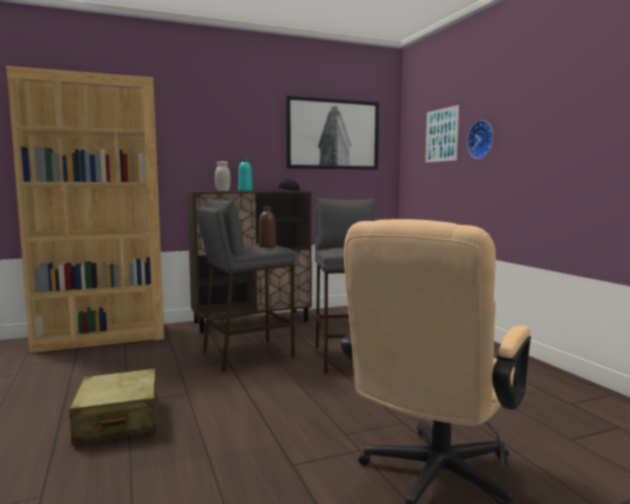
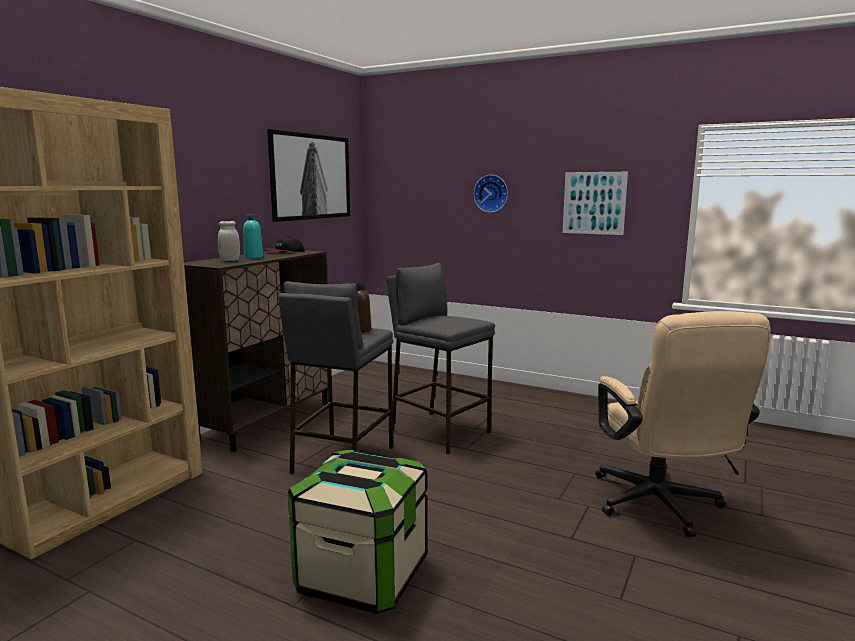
camera: 40 degrees left, 5 degrees up
(118, 421) = (362, 576): beige suitcase -> storage box
(441, 135) = (433, 183): picture -> picture (594, 203)

